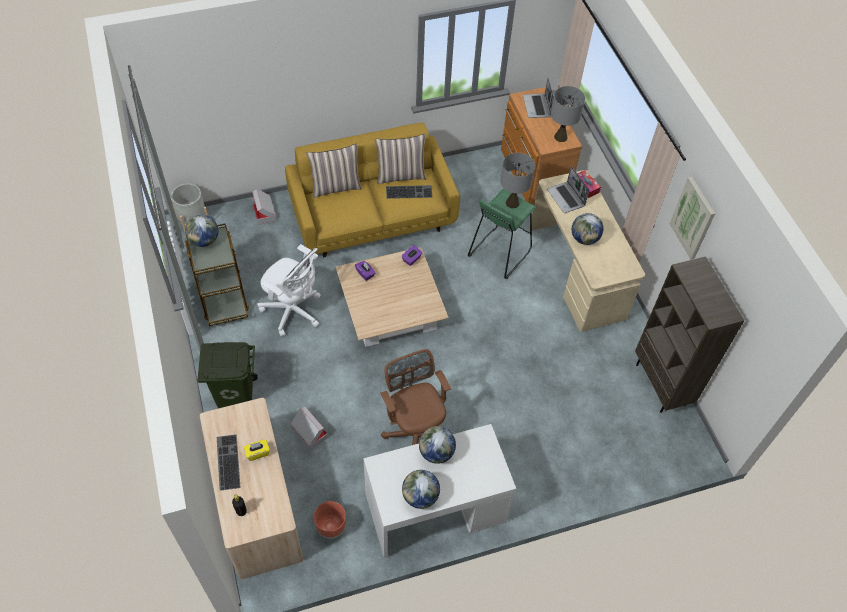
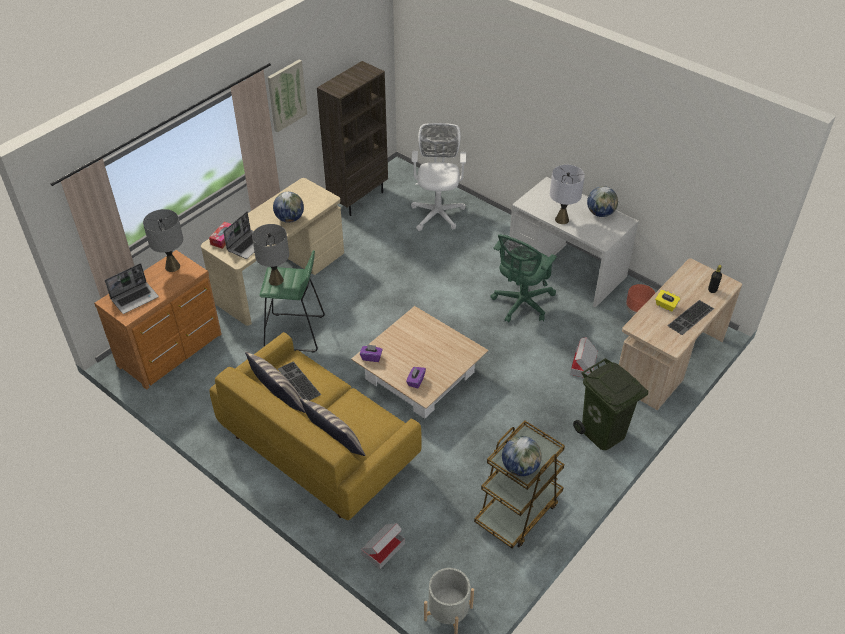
camera: 120 degrees left, 10 degrees down
(293, 311) = (483, 444): white office chair -> white office chair (437, 212)
(415, 433) = (521, 304): brown office chair -> green office chair
(436, 453) = (562, 219): globe -> grey table lamp

